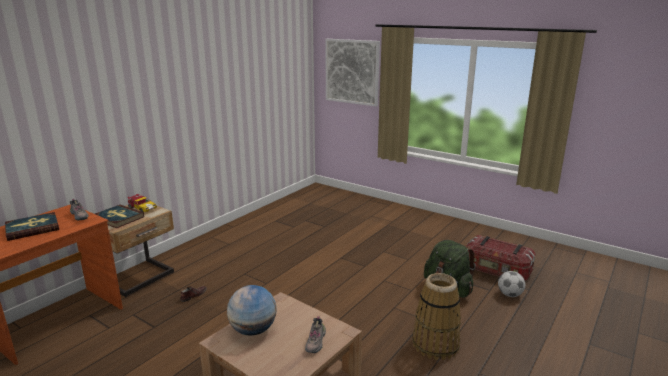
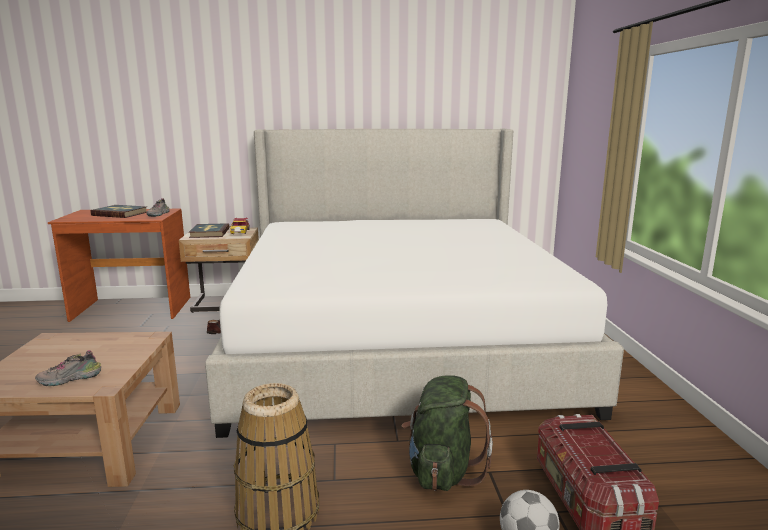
camera: 50 degrees right, 5 degrees down
(253, 330) = (78, 345): globe -> none
(311, 247) = (396, 342): none -> bed
(352, 71) = (595, 116): picture -> none

